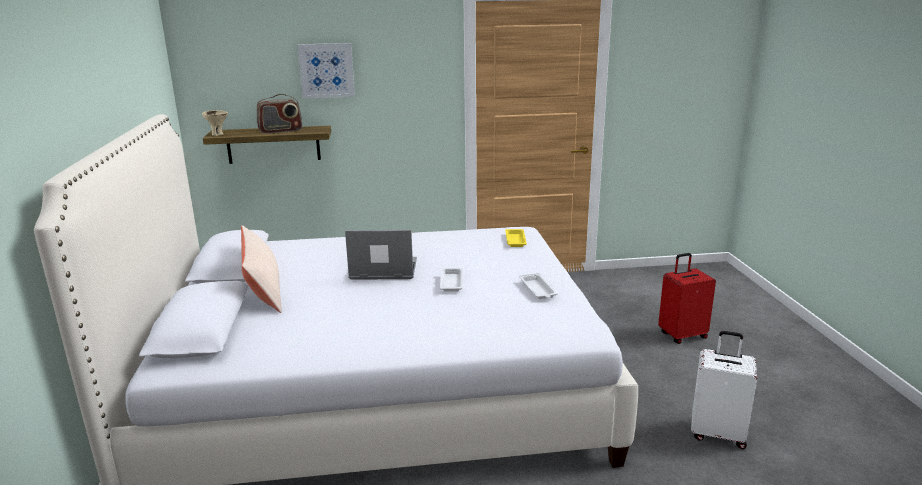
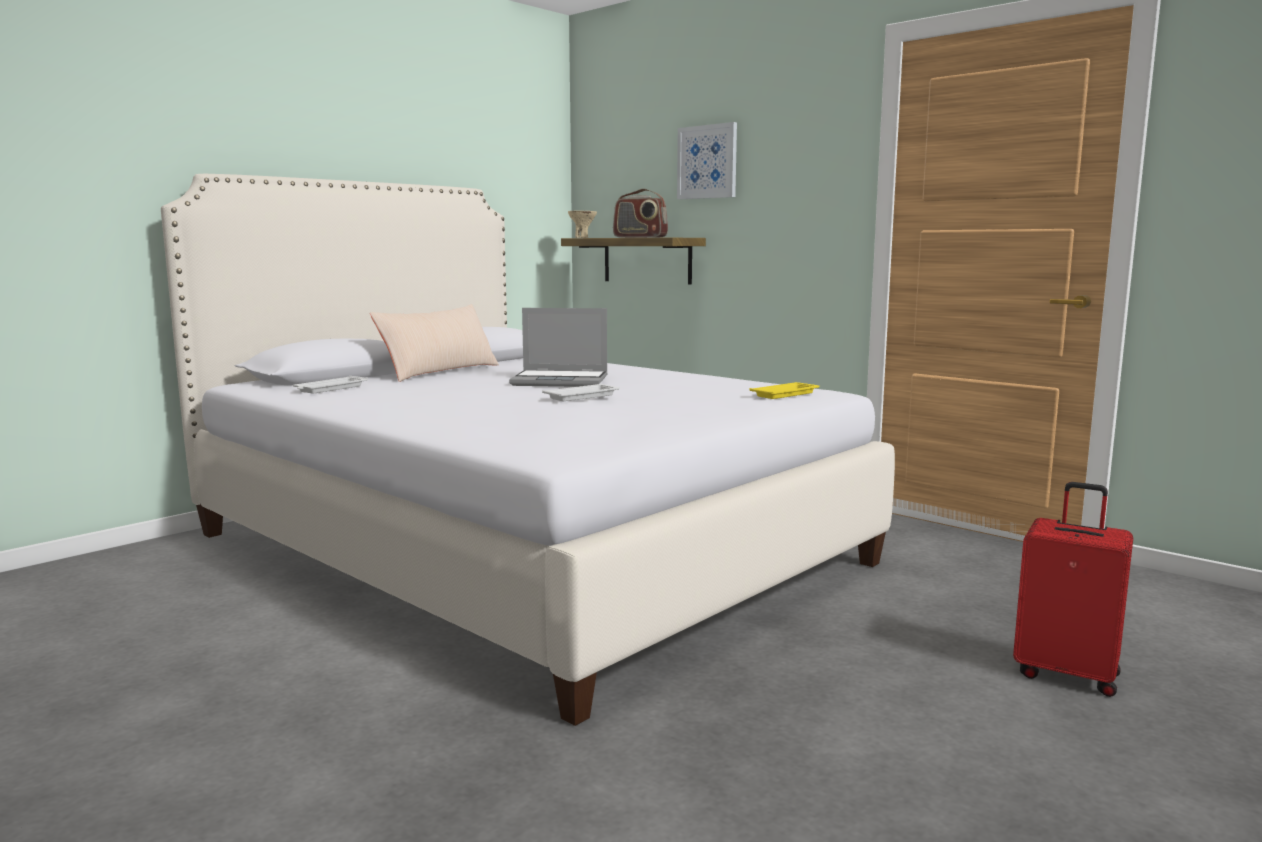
camera: 50 degrees right, 10 degrees down
(382, 270) = (561, 381): laptop -> laptop turned 135 degrees clockwise
(538, 289) = (643, 419): white tray -> white tray (330, 389)
(718, 433) = (800, 786): white suitcase -> none

